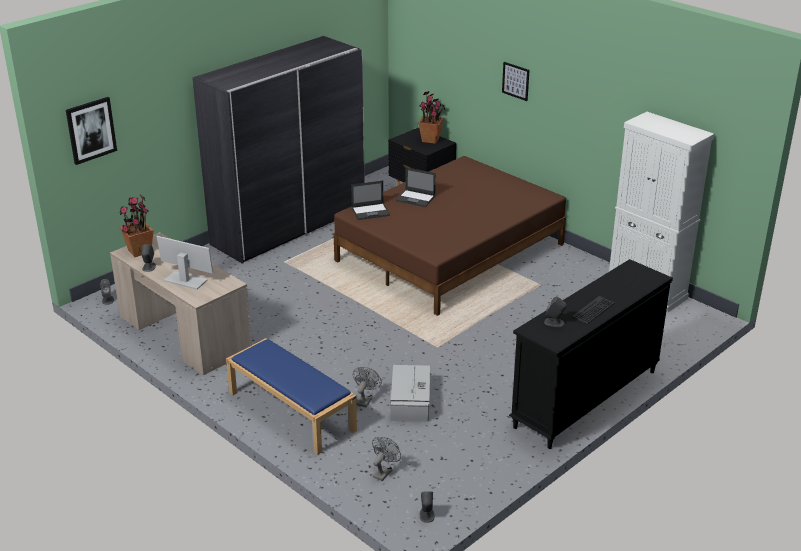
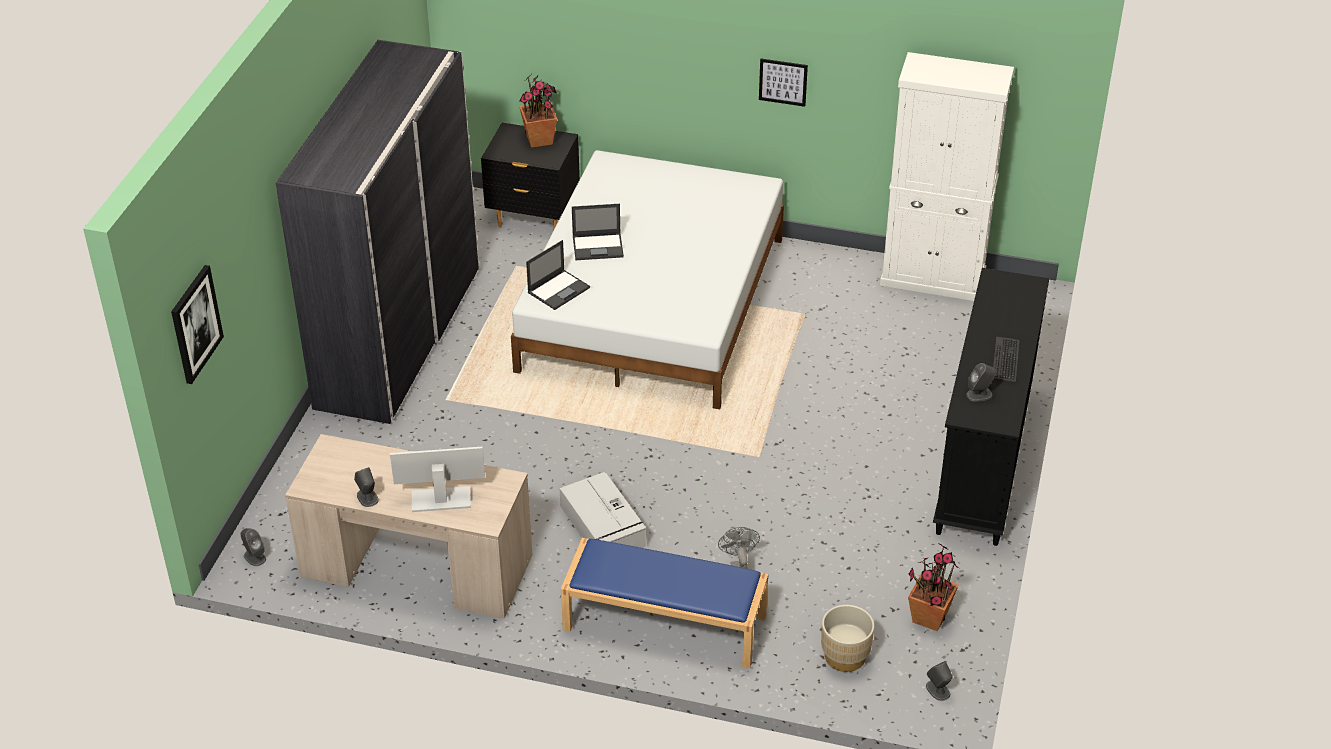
camera: 30 degrees left, 10 degrees up
(139, 251) = (325, 476): potted plant -> potted plant (929, 617)
(384, 472) = (845, 656): grey fan -> beige planter
(410, 401) = (792, 547): grey storage box -> grey storage box (603, 527)
(450, 253) = (653, 304): brown bed -> white bed
(515, 81) = (680, 37): picture -> picture (783, 82)

